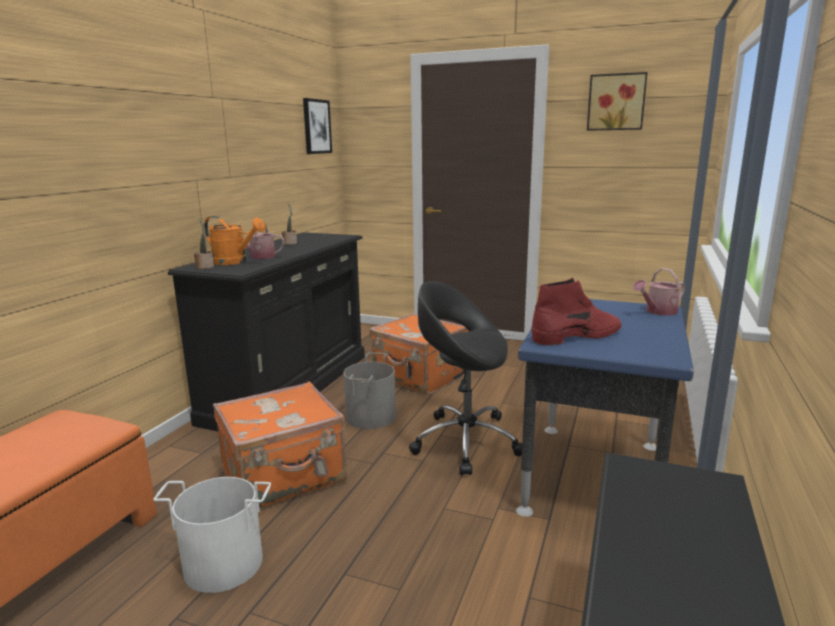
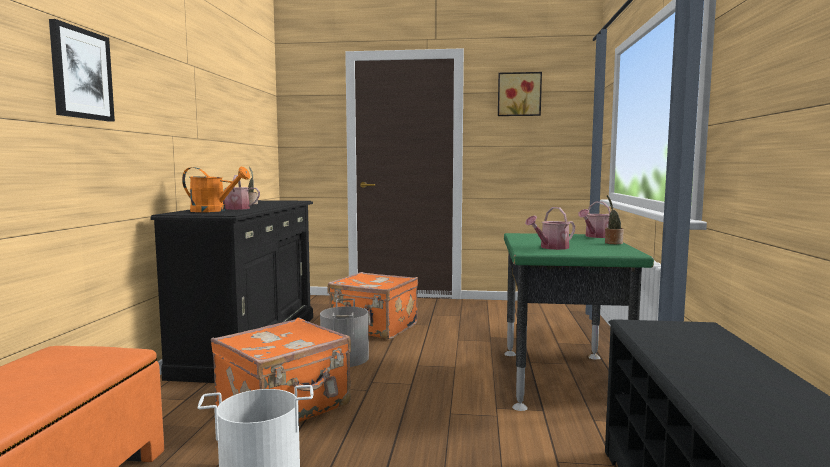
camera: 15 degrees left, 10 degrees down
(205, 267) = (188, 213): potted plant -> potted plant (612, 243)
(316, 126) = (261, 107): picture -> picture (81, 74)
(464, 441) = (440, 367): black office chair -> none
(577, 336) = (551, 247): red boot -> watering can
(594, 476) = (562, 379): blue desk -> green desk

